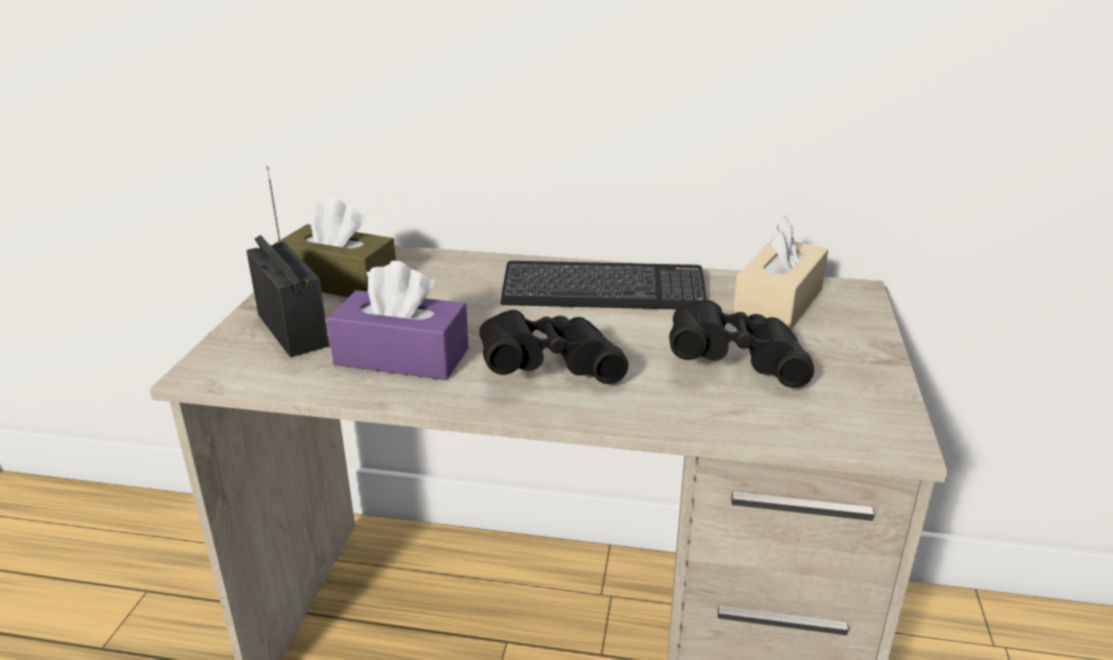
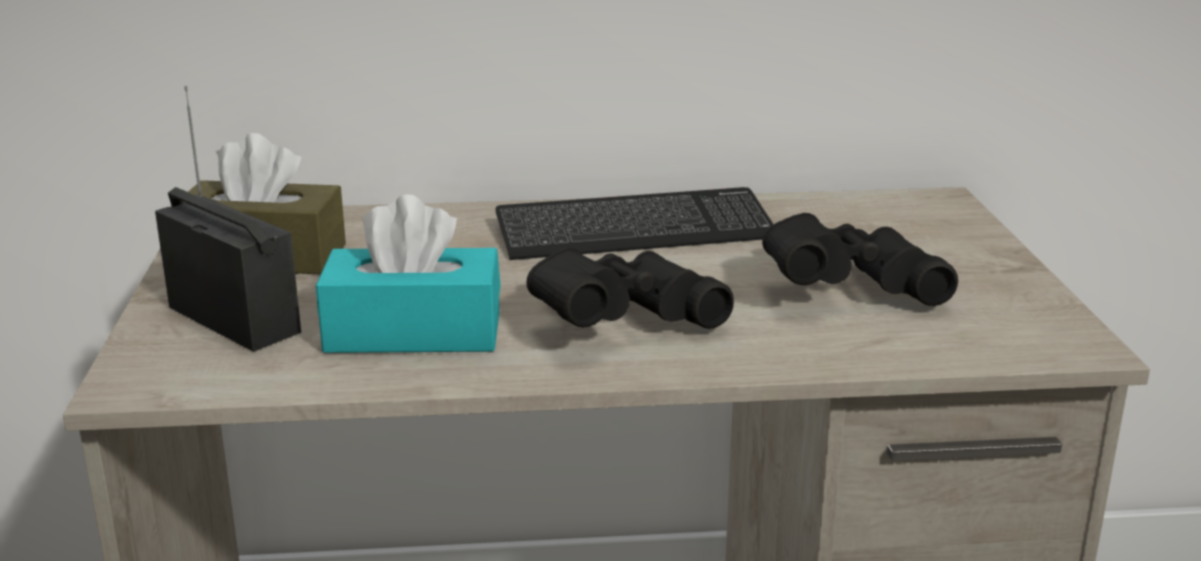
camera: 15 degrees left, 5 degrees down
(402, 356) = (413, 332): purple tissue box -> turquoise tissue box
(778, 304) = (859, 223): beige tissue box -> none

